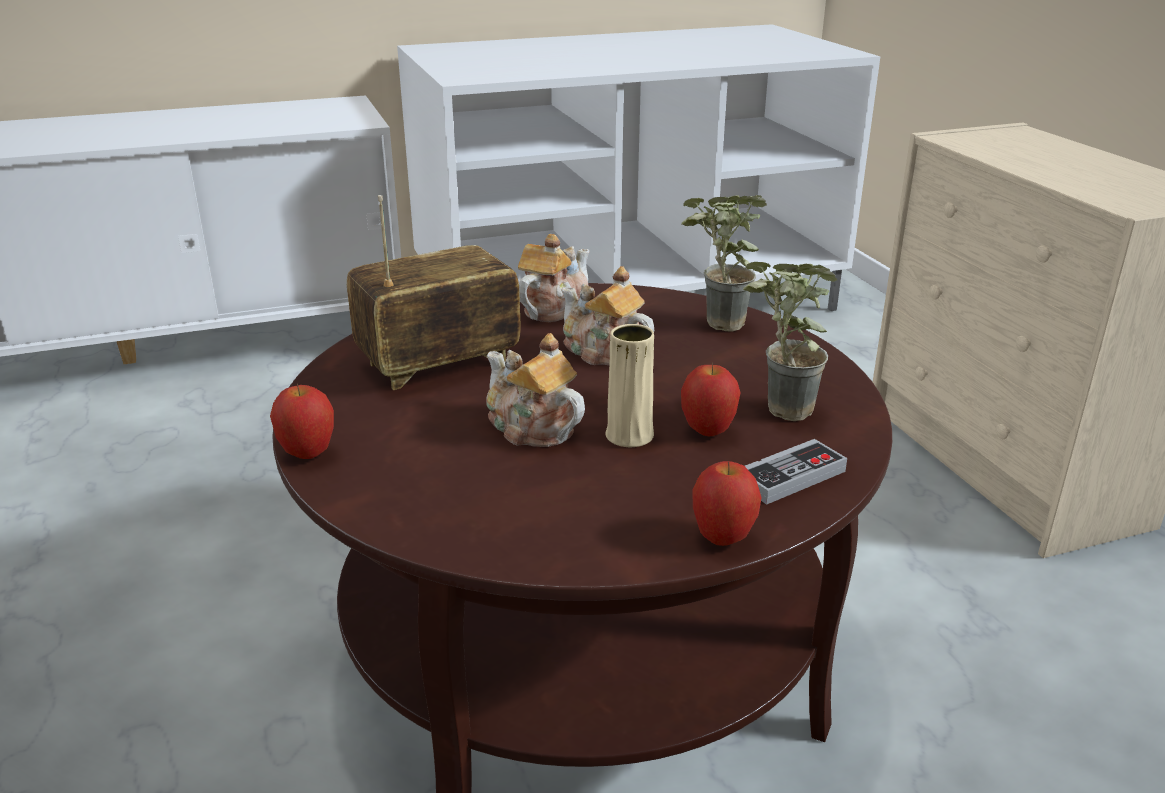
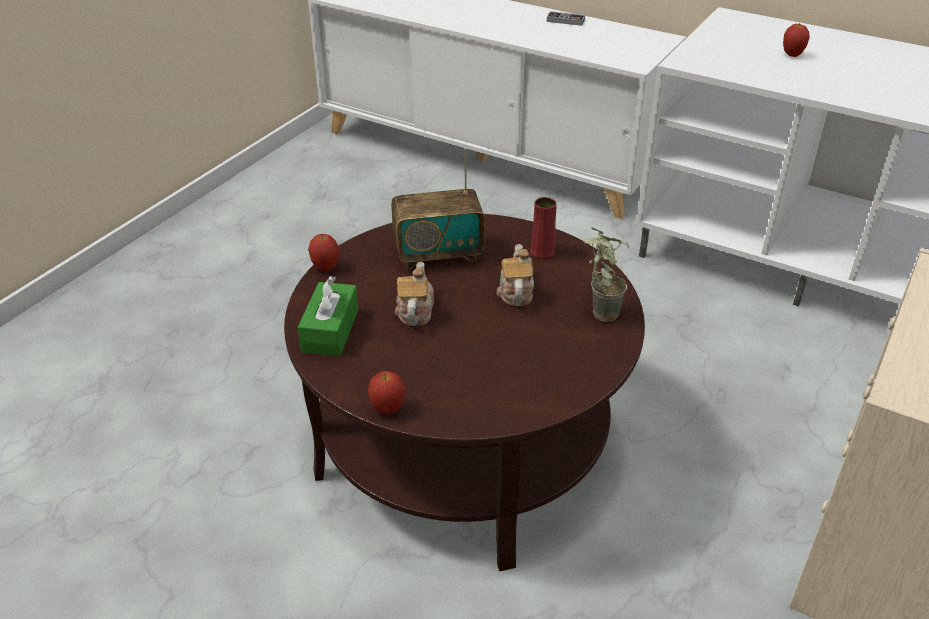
camera: 50 degrees right, 10 degrees up
(439, 364) = (438, 254): radio -> radio turned 150 degrees clockwise
(466, 512) = (330, 330): none -> green tissue box
(553, 308) = (542, 252): teapot -> red vase
(629, 435) = (443, 341): beige vase -> none
(708, 432) = (476, 363): apple -> apple (792, 55)
(776, 411) = (525, 375): potted plant -> none
(790, 477) = (464, 407): game controller -> game controller (565, 20)

